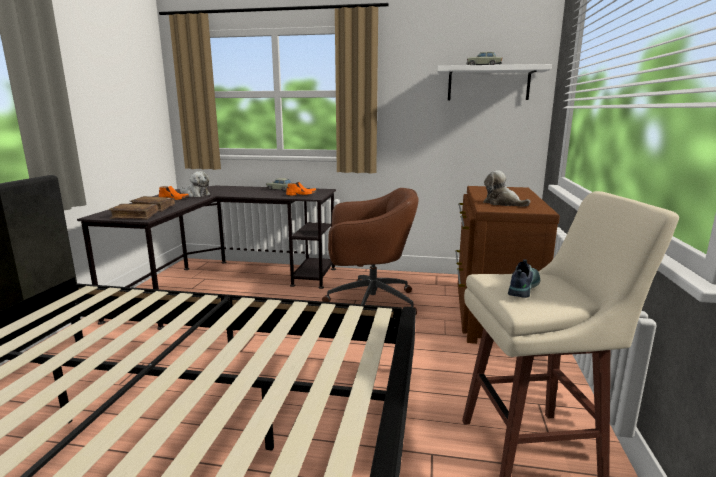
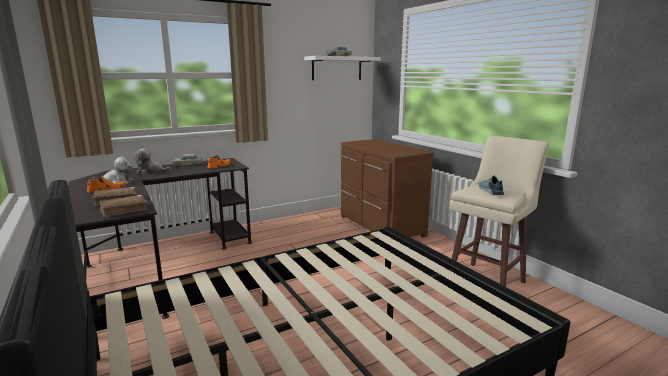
camera: 40 degrees left, 0 degrees up
(369, 302) = (301, 242): brown office chair -> none
(502, 203) = (393, 150): plush toy -> plush toy (151, 172)

